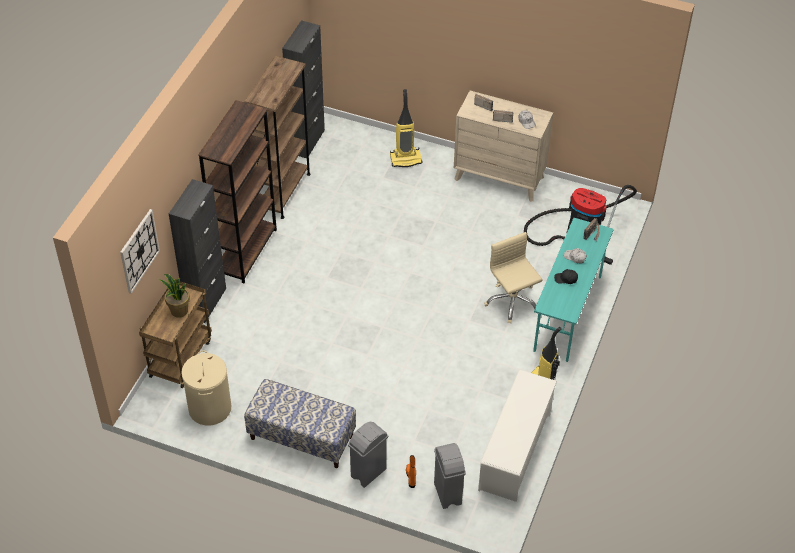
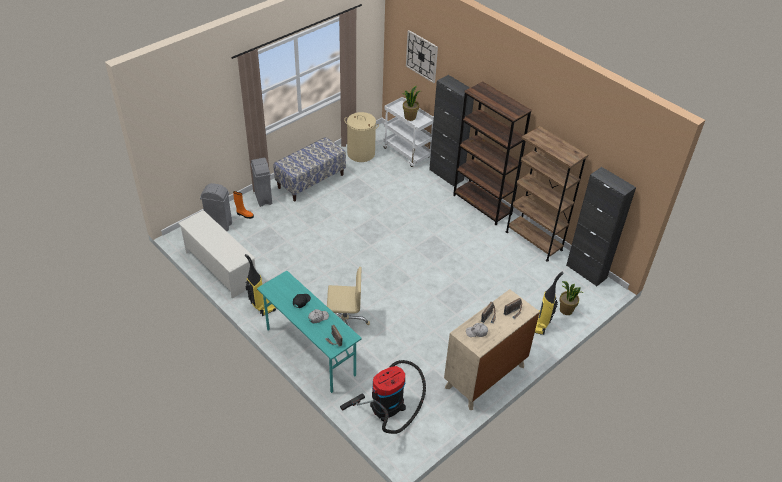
camera: 115 degrees right, 5 degrees down
(180, 357) = (408, 153): brown cart -> white cart
(374, 144) = (566, 310): none -> potted plant

